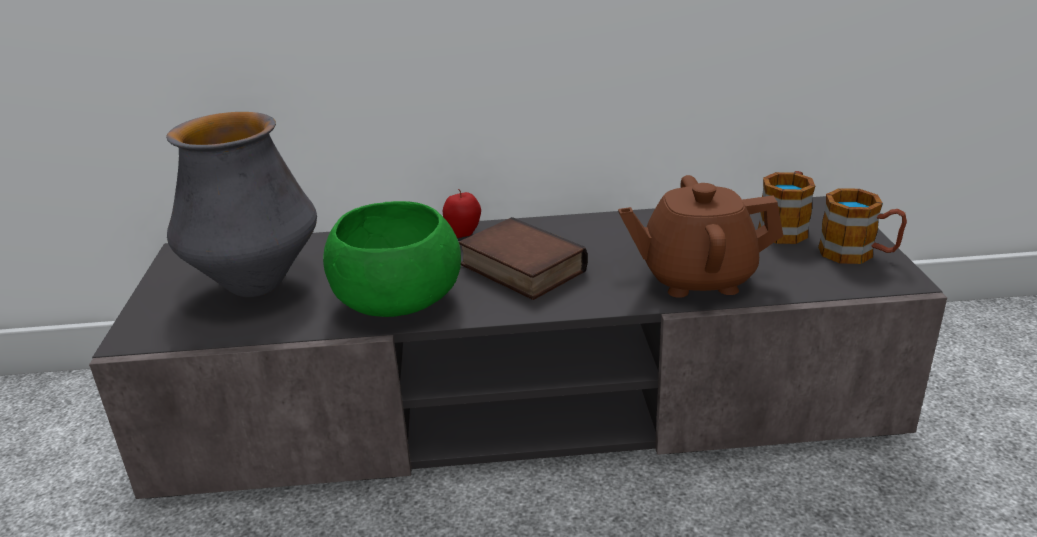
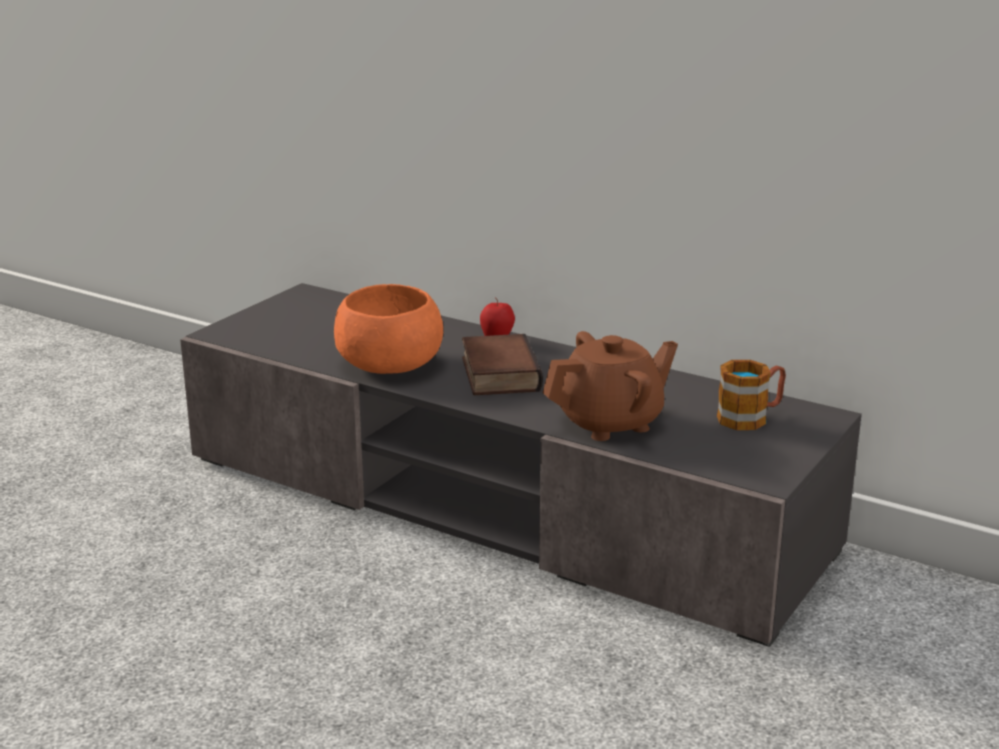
camera: 35 degrees right, 5 degrees down
(256, 285) = (319, 327): vase -> none
(396, 300) = (388, 365): green bowl -> orange bowl
(696, 278) = (610, 423): brown teapot -> brown teapot turned 120 degrees clockwise
(857, 254) = (771, 453): mug -> none

